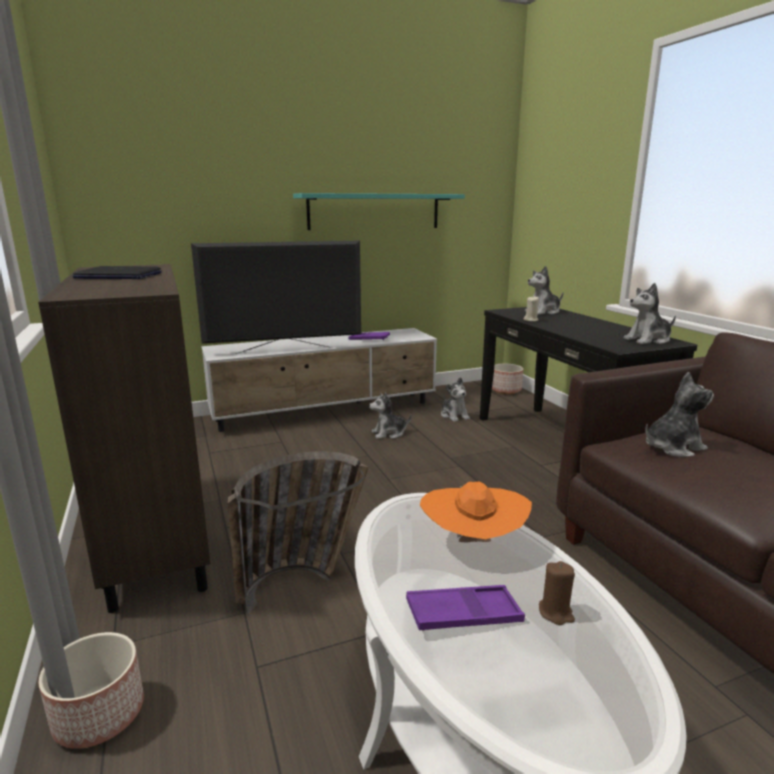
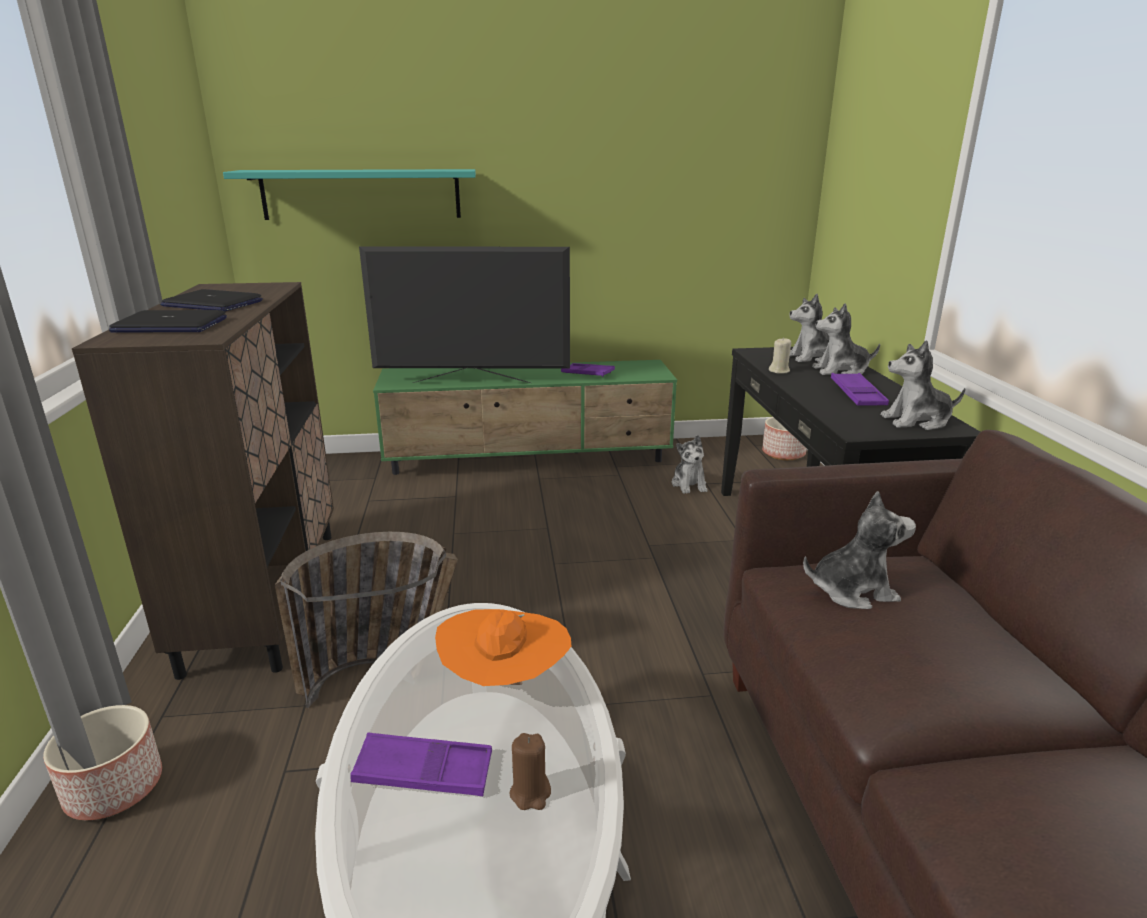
camera: 15 degrees right, 5 degrees up
(106, 287) = (169, 325): none -> laptop
(326, 411) = (530, 461): white tv stand -> green tv stand
(374, 211) = (609, 202): turquoise shelf -> turquoise shelf (361, 194)
(389, 433) = (590, 500): plush toy -> plush toy (840, 371)
(596, 329) = (857, 395): none -> purple tray

